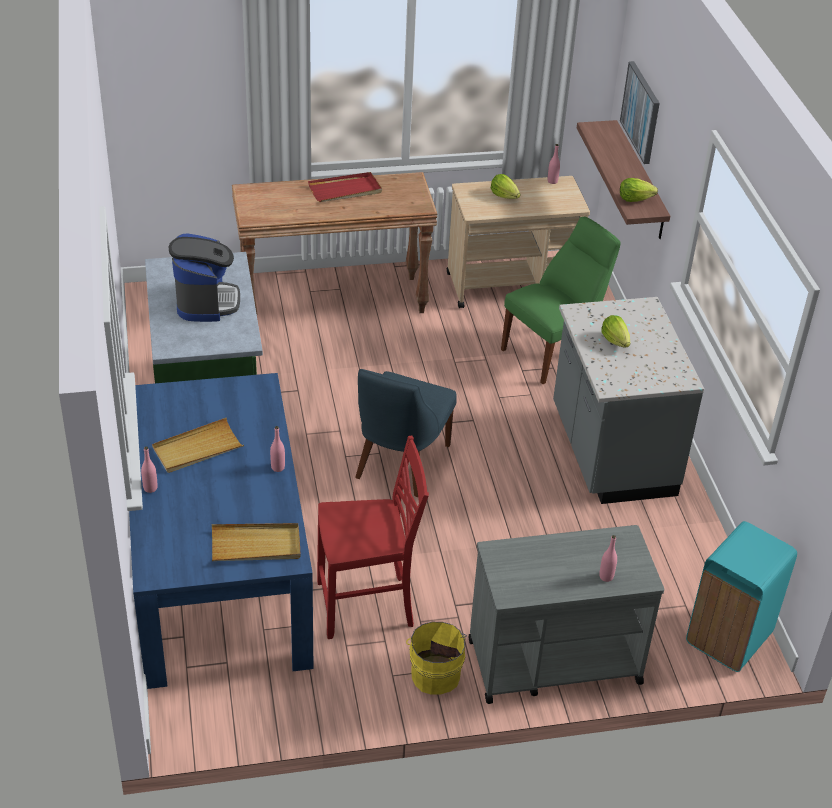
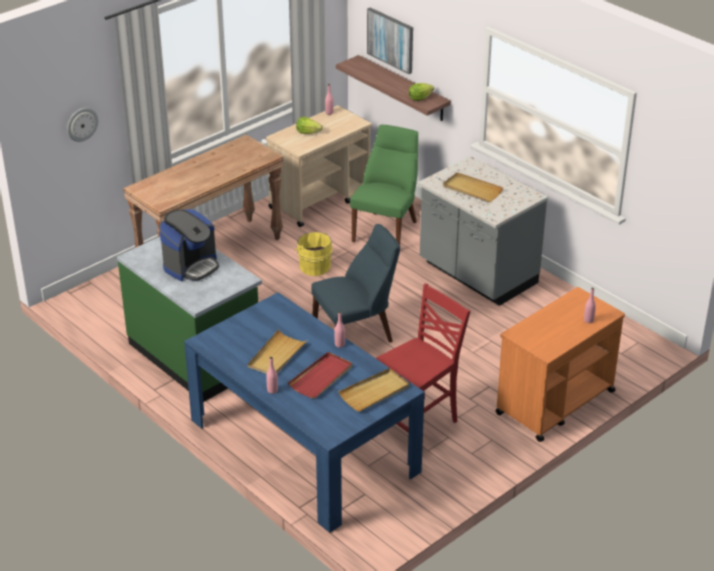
camera: 30 degrees left, 5 degrees down
(191, 92) = (81, 124): none -> wall clock
(206, 302) = (191, 266): coffee machine -> coffee machine turned 75 degrees clockwise
(345, 190) = (207, 163): red tray -> red tray (321, 377)
(400, 464) = (356, 335): blue chair -> blue chair turned 105 degrees counterclockwise
(435, 673) = (495, 440): yellow bucket -> yellow bucket (314, 266)
(553, 661) = (554, 402): grey cart -> orange cart
(615, 340) = (472, 189): lettuce -> beige tray
(730, 638) = (637, 346): turquoise trash can -> none

